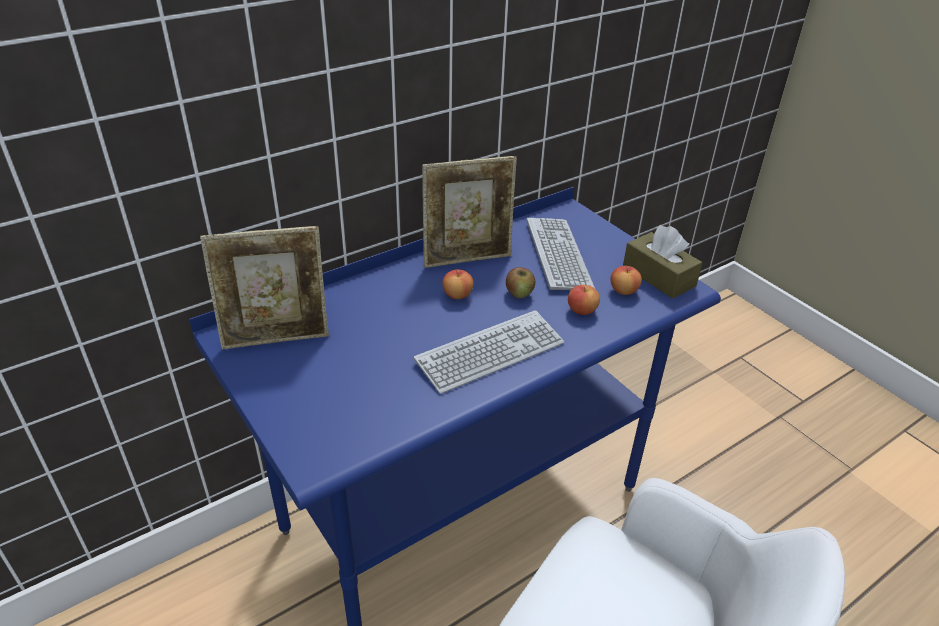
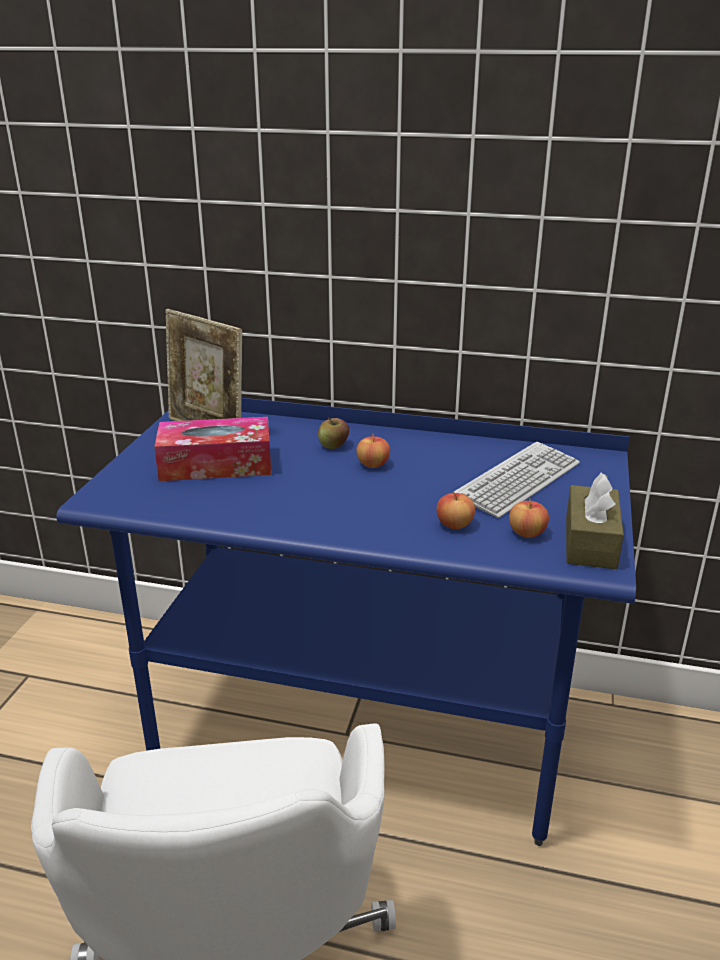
camera: 50 degrees right, 10 degrees down
(348, 366) = (216, 464): none -> tissue box
(467, 259) = (430, 448): picture frame -> none
(490, 353) = (320, 509): keyboard -> none
(519, 293) = (425, 487): apple -> apple (333, 445)

